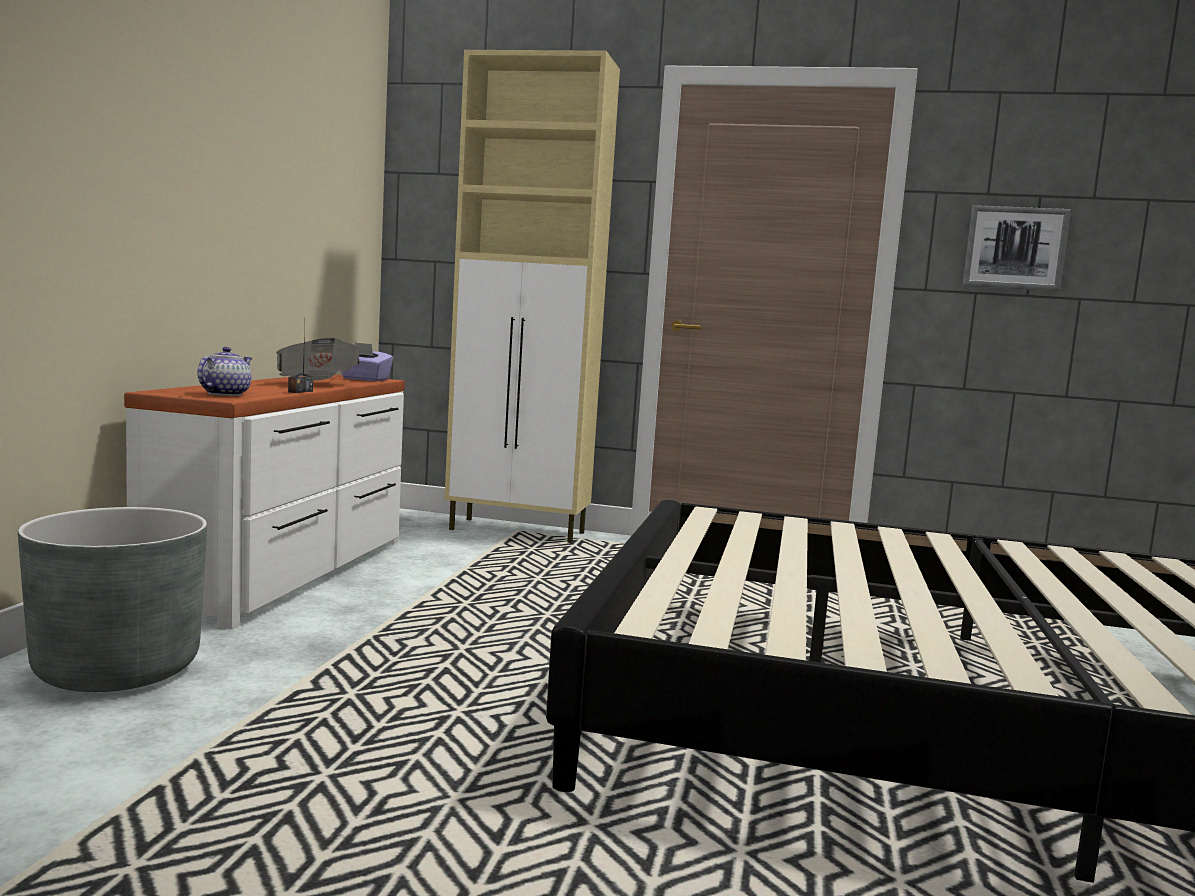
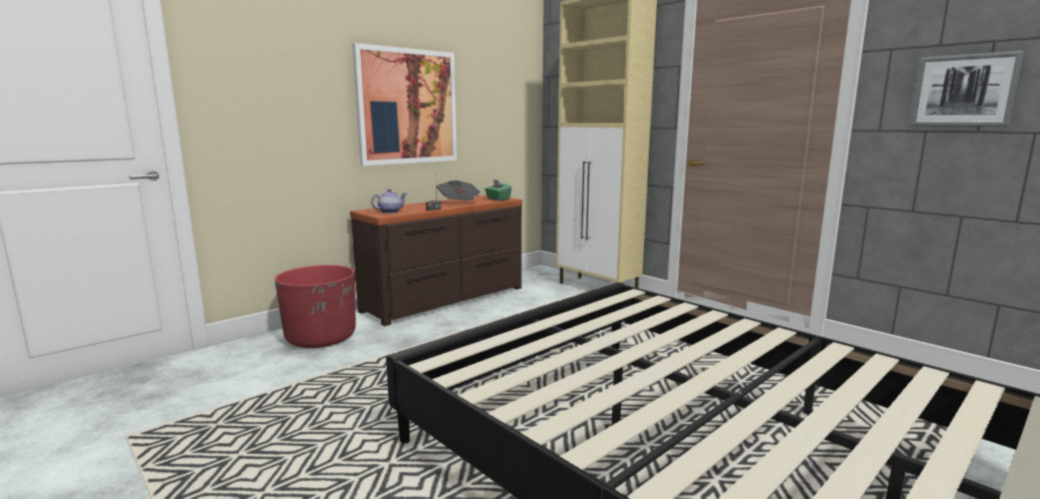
camera: 35 degrees right, 5 degrees up
(117, 669) = (321, 338): grey planter -> red planter
(215, 189) = (407, 107): none -> picture
(287, 573) = (446, 299): white dresser -> brown dresser
(364, 379) = (498, 199): purple tissue box -> green tissue box

